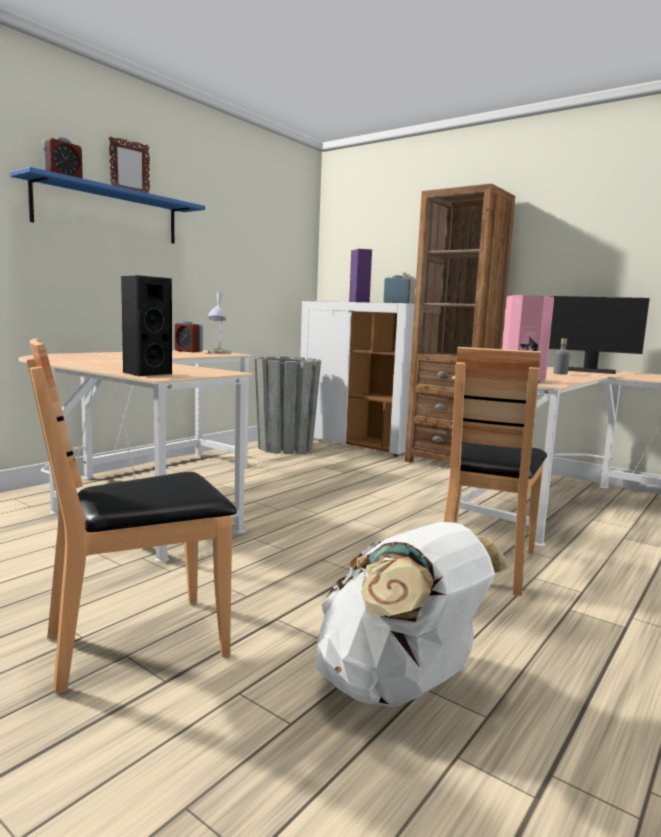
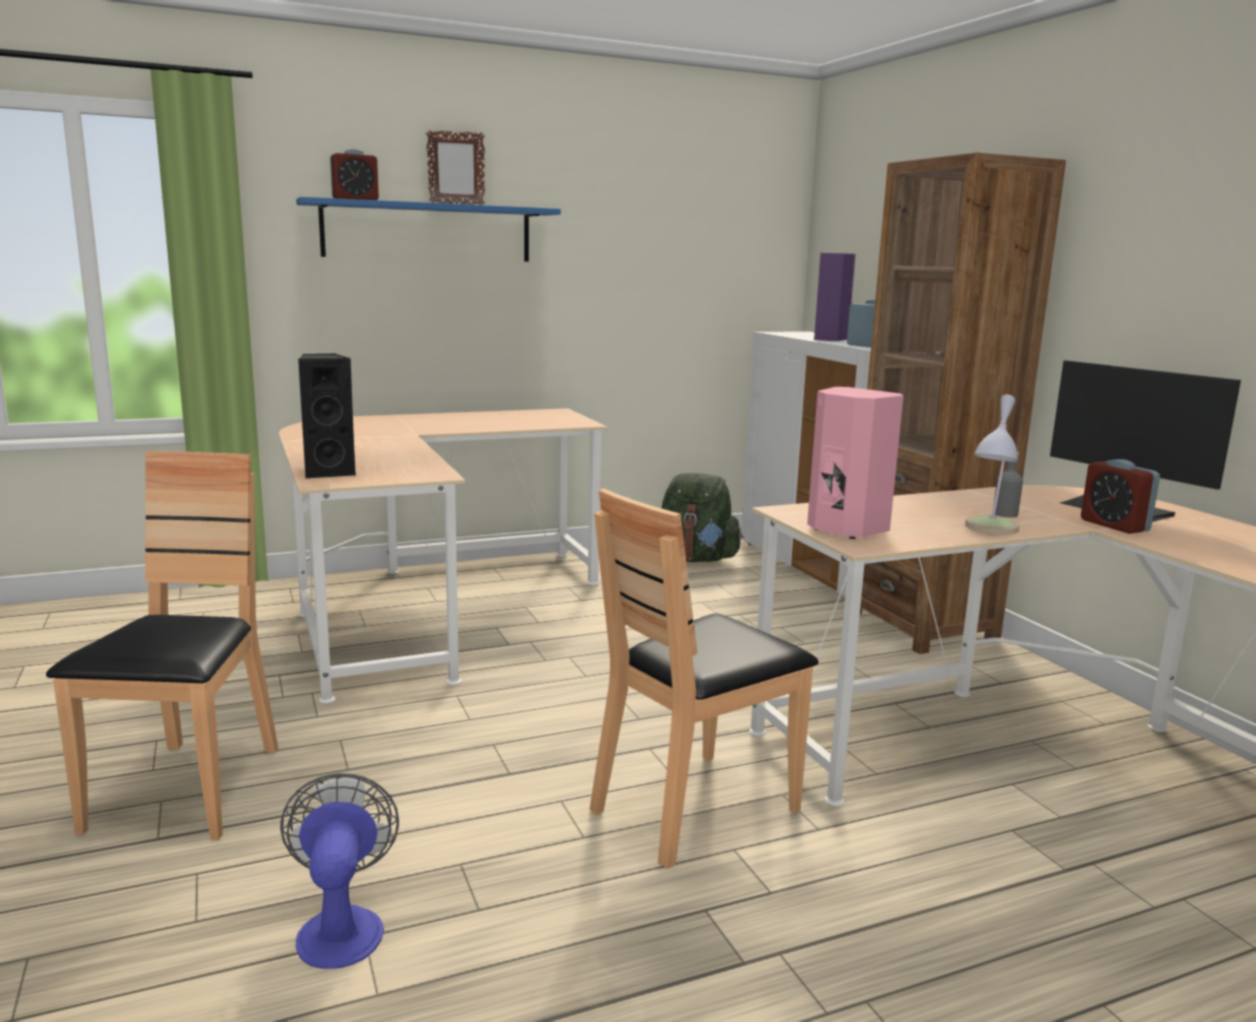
camera: 30 degrees right, 5 degrees up
(139, 642) = (187, 790): brown chair -> brown chair turned 90 degrees clockwise
(188, 351) = (535, 414): alarm clock -> alarm clock (1114, 525)
(218, 353) = (564, 420): table lamp -> table lamp (989, 530)
(285, 447) = (695, 559): grey planter -> green backpack
(398, 687) = (341, 926): white backpack -> fan

